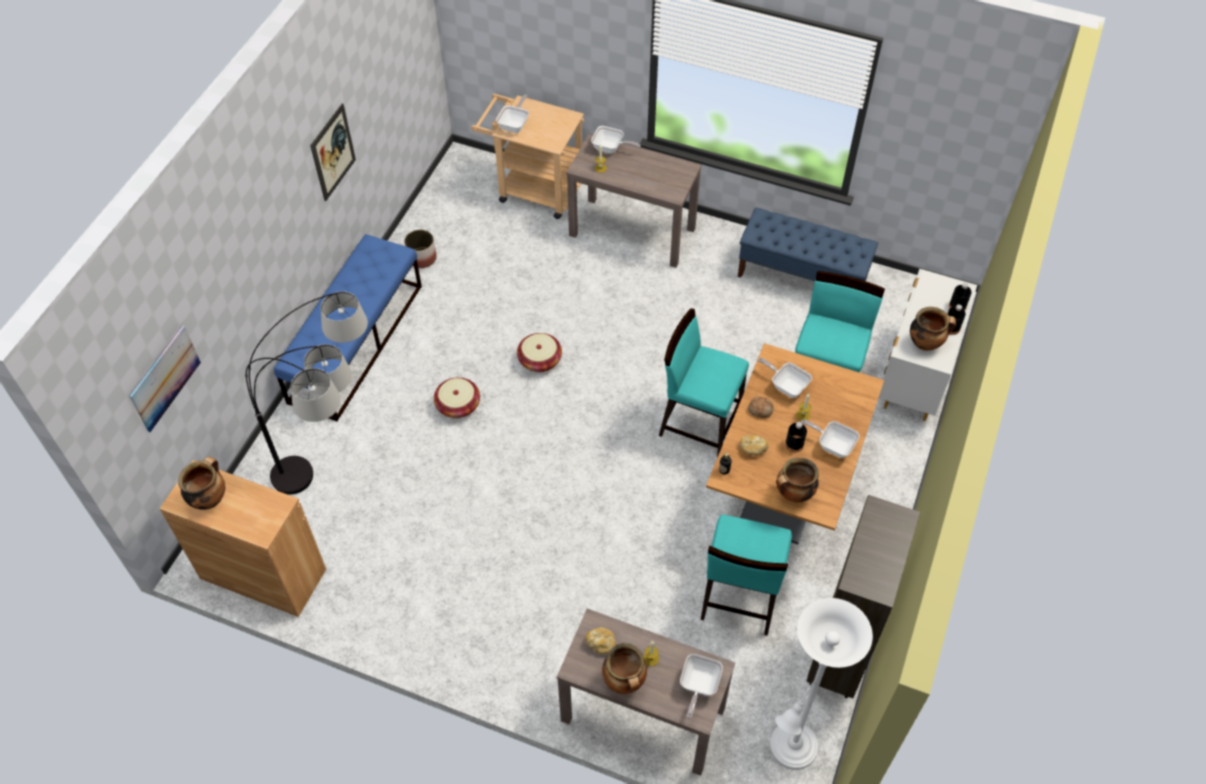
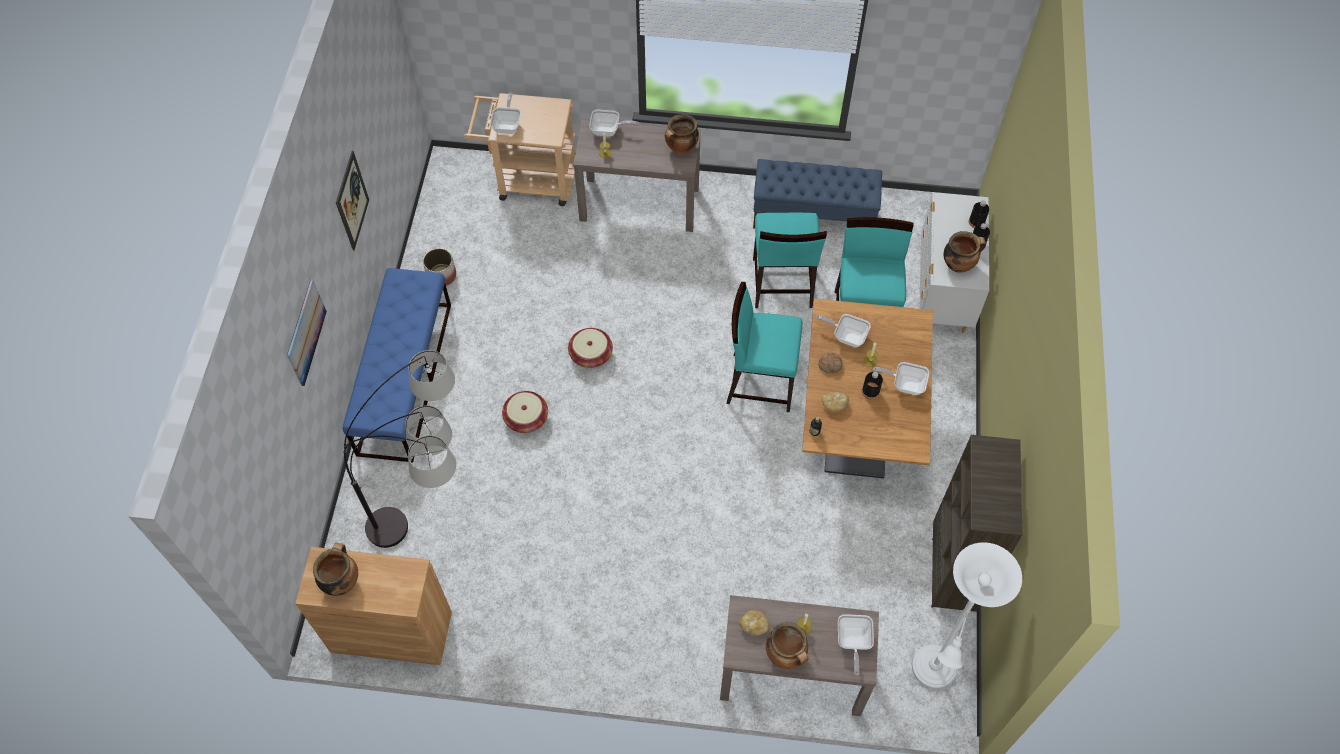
camera: 15 degrees left, 5 degrees up
(165, 378) = (268, 476): picture -> picture (306, 332)
(739, 596) = (846, 540): turquoise chair -> turquoise chair (781, 283)
(793, 494) = (884, 440): cooking pot -> cooking pot (681, 148)

